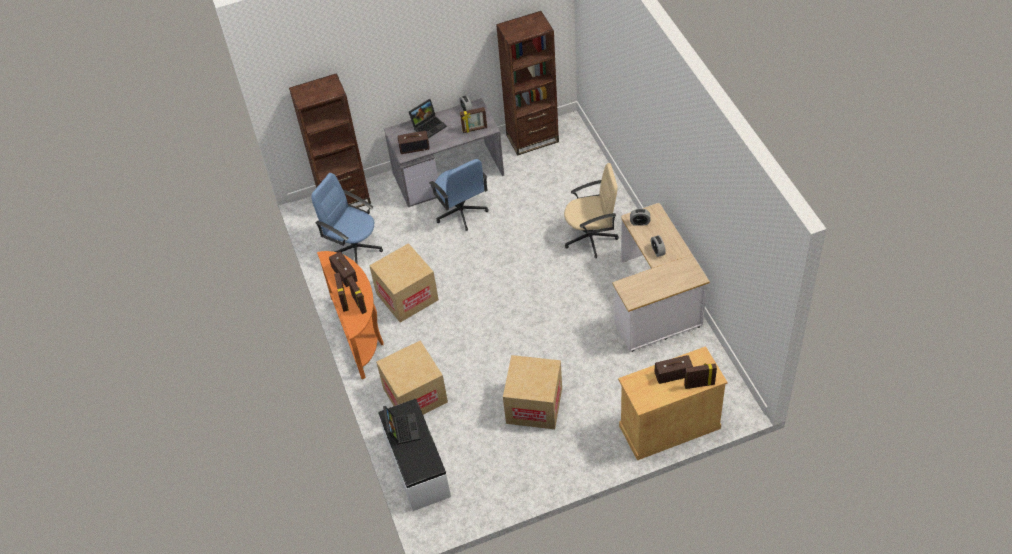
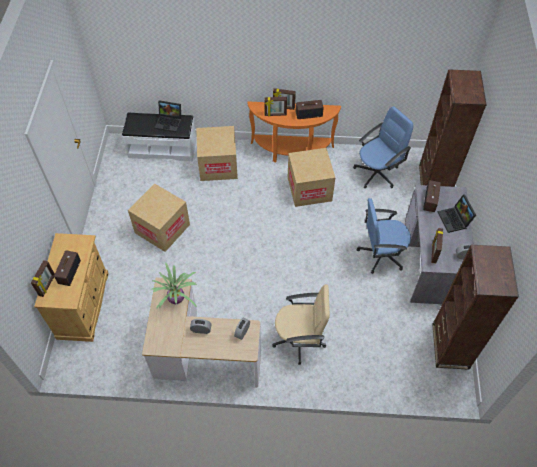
camera: 110 degrees right, 5 degrees up
(591, 237) = (300, 339): beige office chair -> beige office chair turned 105 degrees counterclockwise
(640, 282) = (176, 299): none -> potted plant

